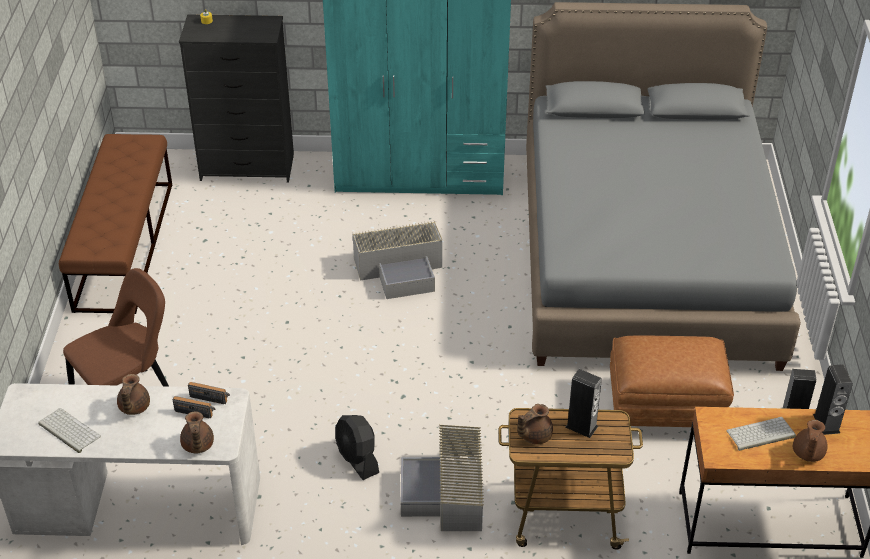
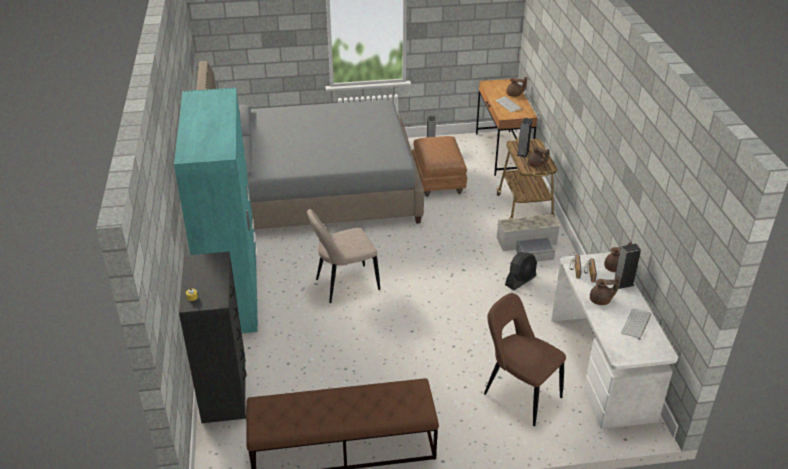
camera: 100 degrees left, 5 degrees down
(401, 269) = (344, 285): grey storage box -> beige chair
(826, 423) = (493, 90): speaker -> speaker (623, 283)

